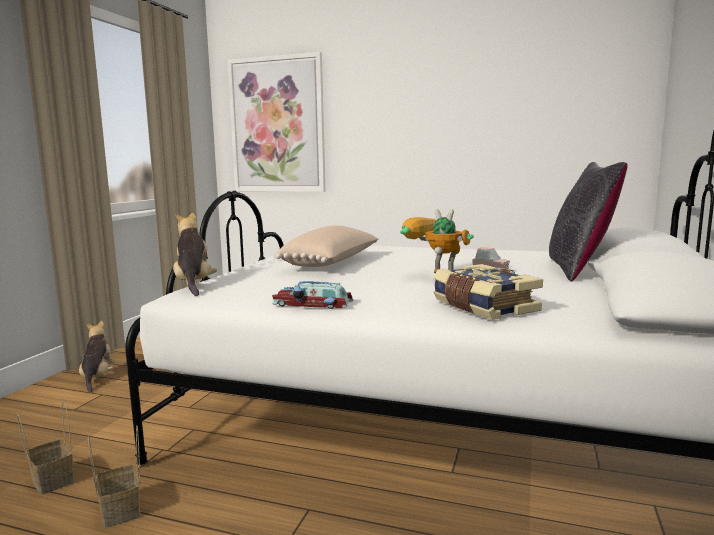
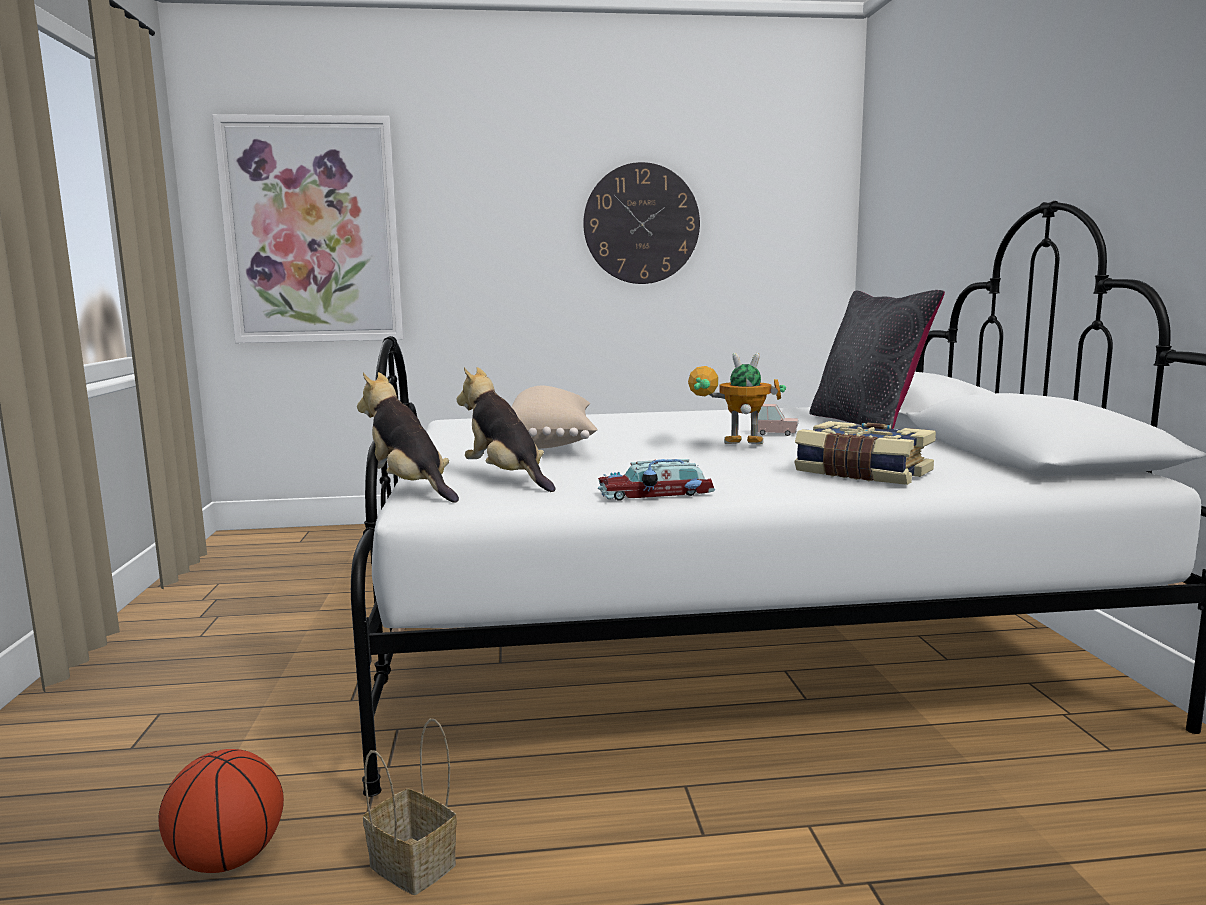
camera: 25 degrees left, 0 degrees up
(51, 480) = (229, 859): basket -> basketball
(98, 377) = (116, 690): plush toy -> plush toy (506, 478)
(482, 113) = (641, 224): none -> wall clock

